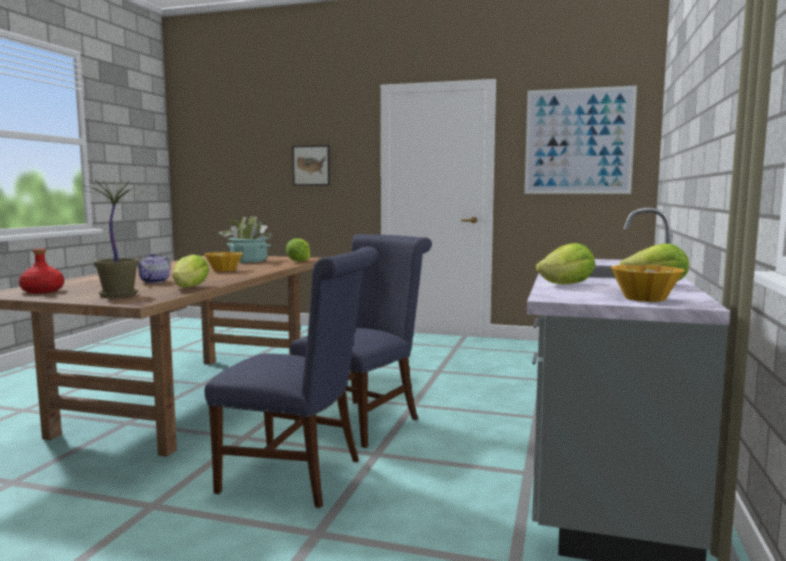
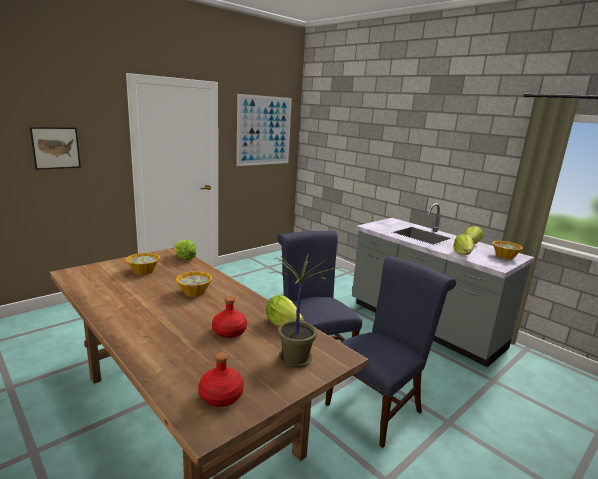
camera: 60 degrees left, 10 degrees up
(155, 281) = (229, 331): teapot -> red bottle
(249, 260) = (144, 271): potted plant -> bowl

